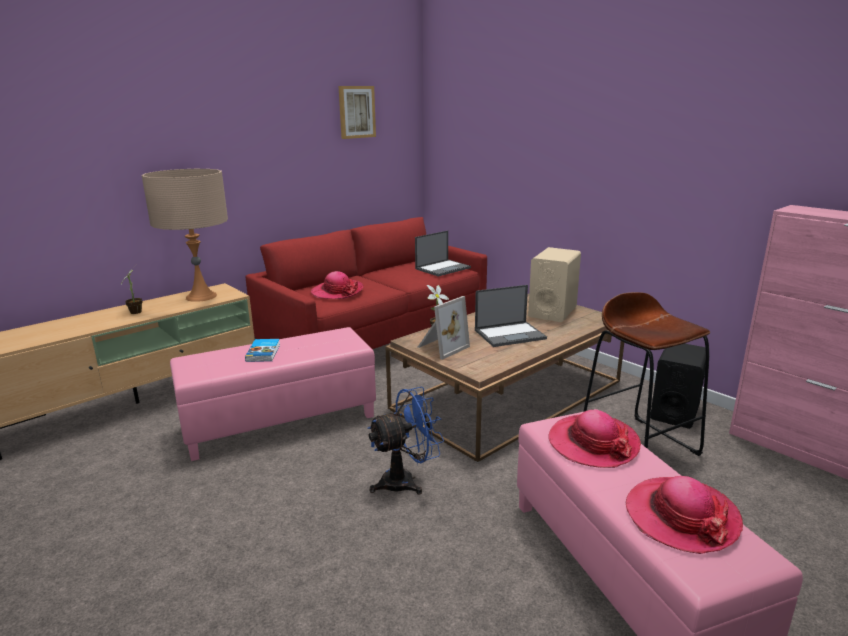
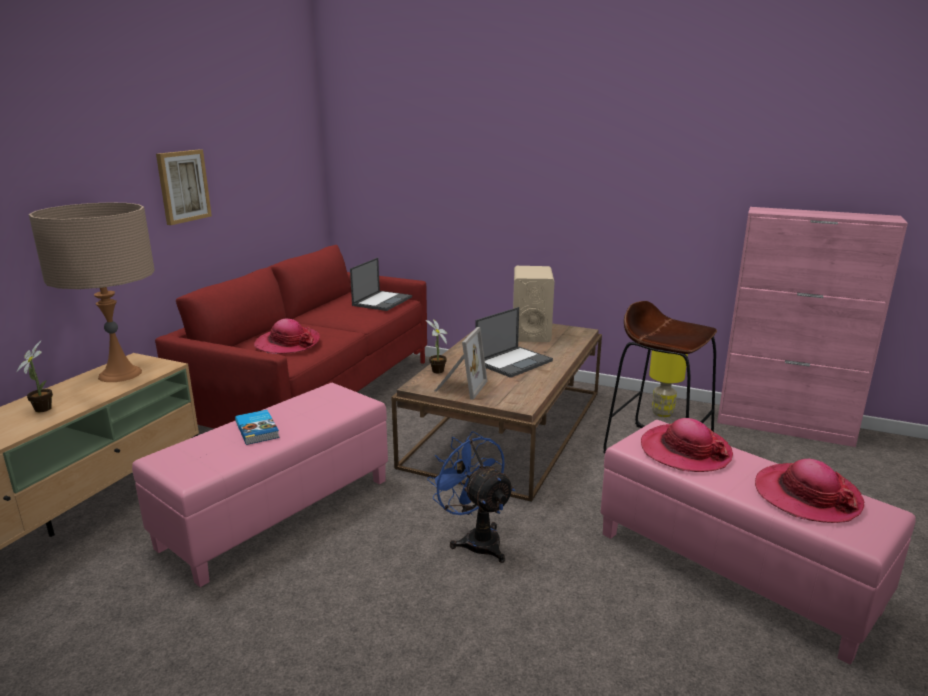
camera: 25 degrees left, 0 degrees up
(356, 112) = (258, 123): picture -> picture (183, 186)
(406, 481) = (476, 539): blue fan -> blue fan turned 75 degrees counterclockwise
(674, 412) = (662, 413): black speaker -> yellow table lamp

